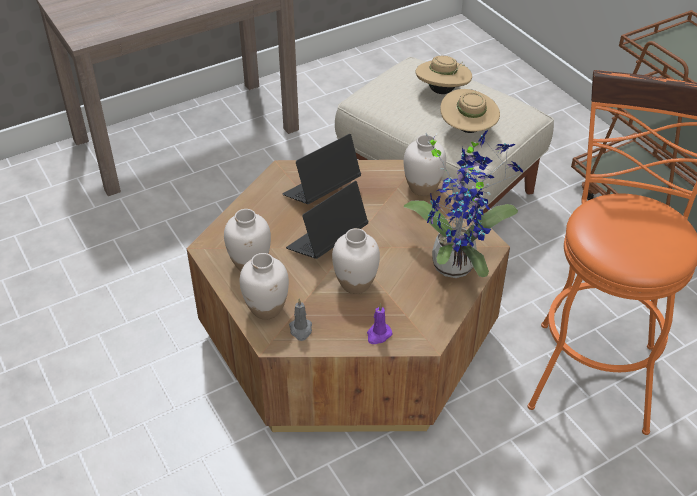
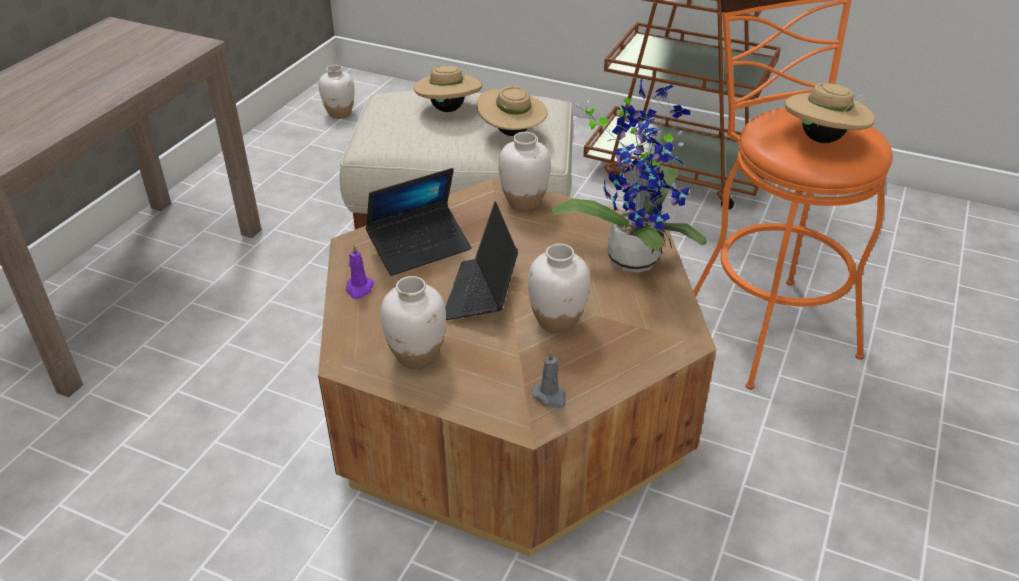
camera: 35 degrees left, 5 degrees down
(267, 308) = (487, 393): white vase -> white vase (340, 113)
(321, 191) = (420, 247): laptop -> laptop turned 135 degrees counterclockwise
(378, 335) = (636, 360): purple candle -> purple candle (359, 289)
(629, 236) = (822, 140): none -> beige hat

